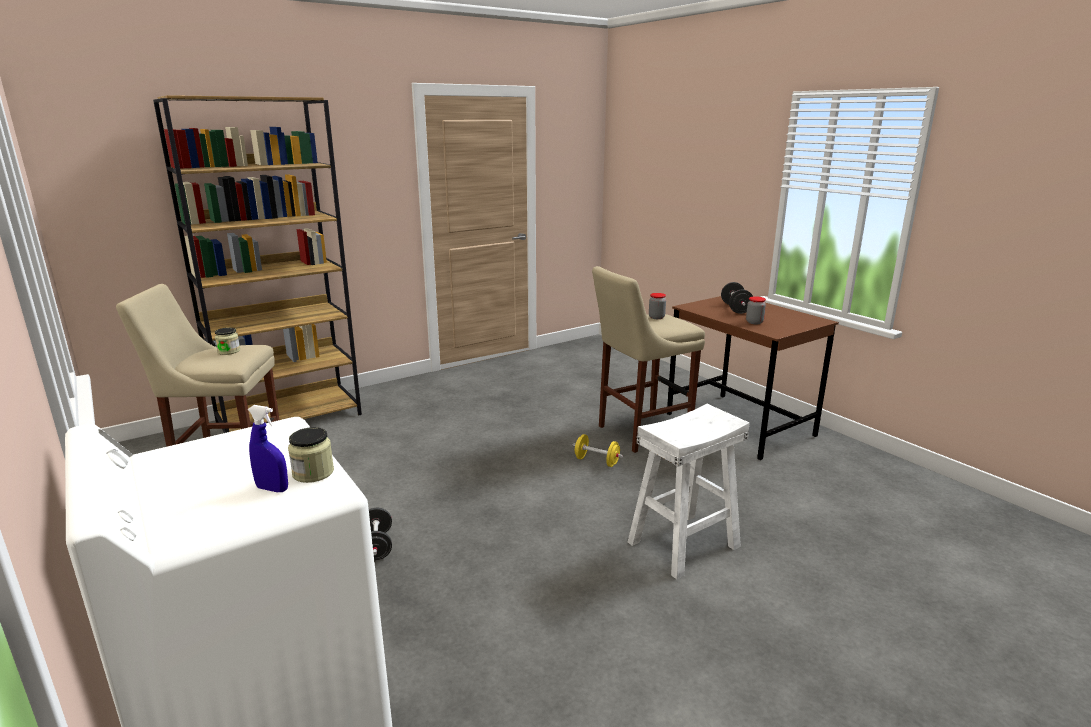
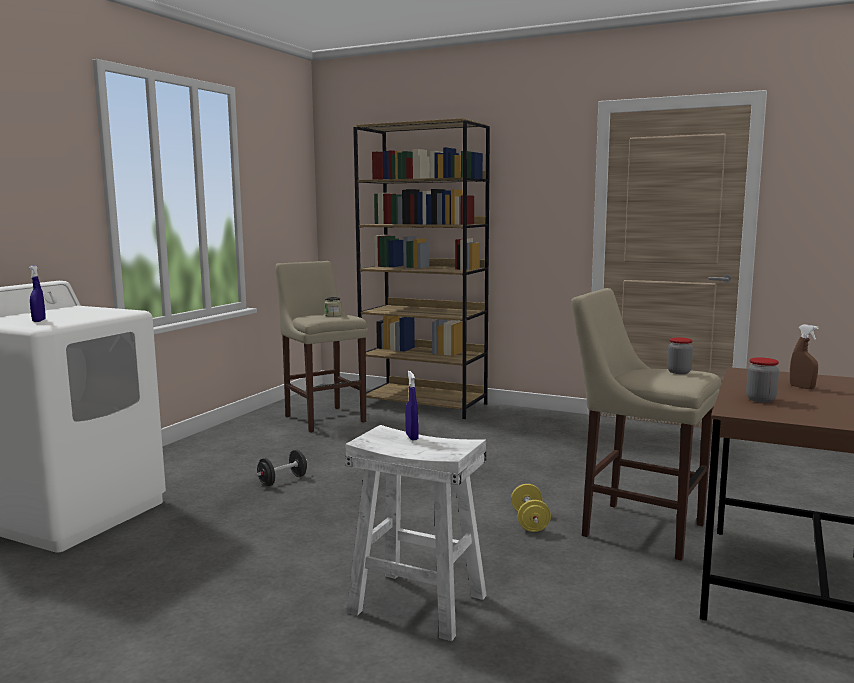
camera: 60 degrees right, 10 degrees down
(313, 473) = (62, 322): jar -> none
(675, 423) = (412, 437): none -> blue spray bottle
(735, 309) = (802, 387): black dumbbell -> brown spray bottle

